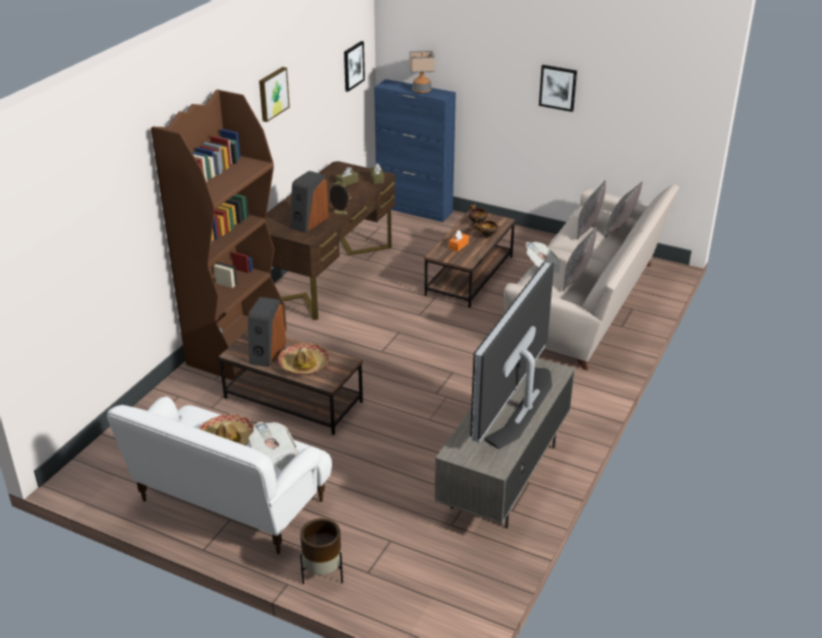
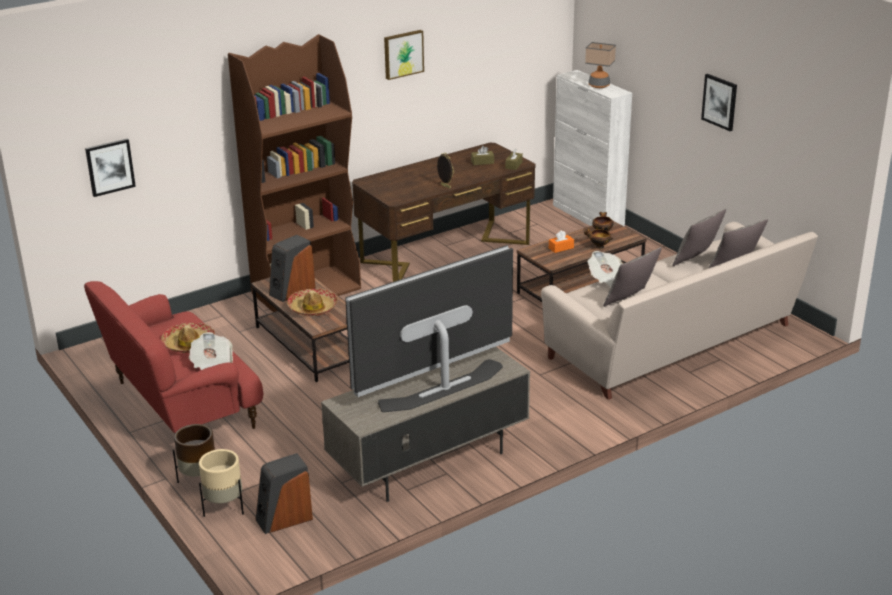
camera: 30 degrees right, 5 degrees down
(230, 504) = (182, 406): white sofa -> red sofa
(309, 222) = (409, 187): speaker -> speaker (284, 518)
(353, 66) = (533, 48): picture -> picture (110, 167)
(372, 592) = (224, 508): none -> beige planter
(414, 209) = (588, 216): blue cabinet -> white cabinet

